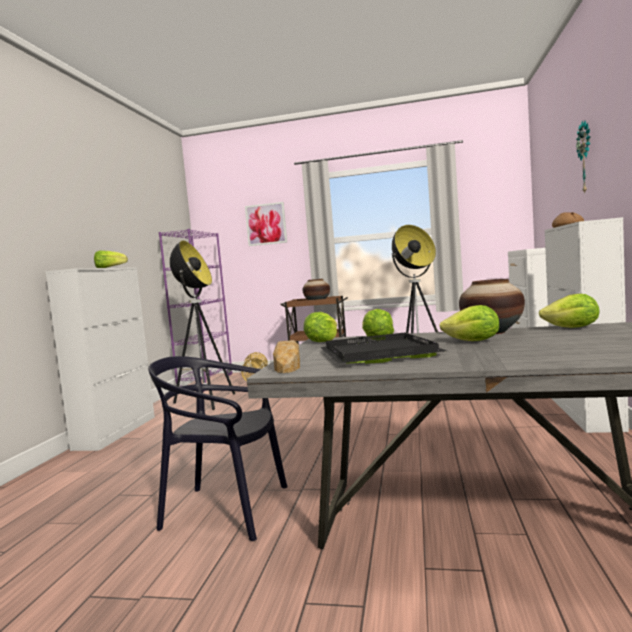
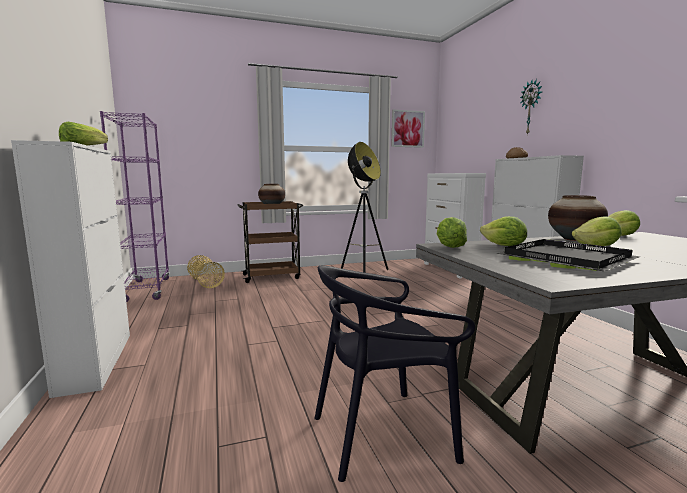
camera: 30 degrees left, 5 degrees up
(205, 402) = (177, 312): floor lamp -> none
(266, 224) = (211, 122): picture -> picture (407, 129)
(287, 364) = (524, 273): bread -> none

